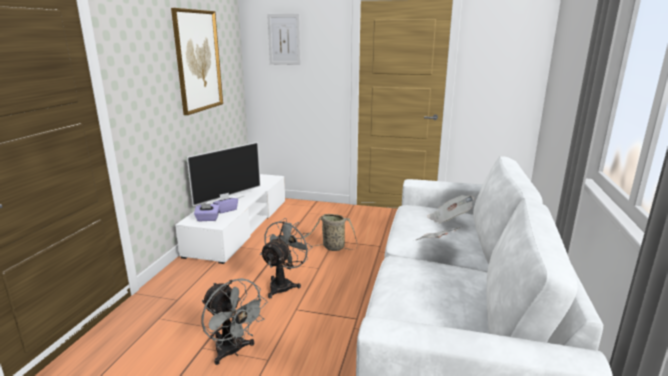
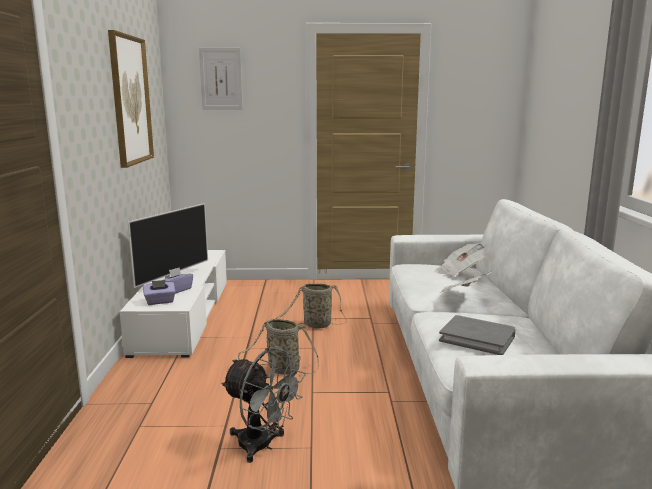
camera: 15 degrees left, 5 degrees down
(284, 284) = (281, 369): grey fan -> basket
(416, 292) = (477, 338): none -> grey book

